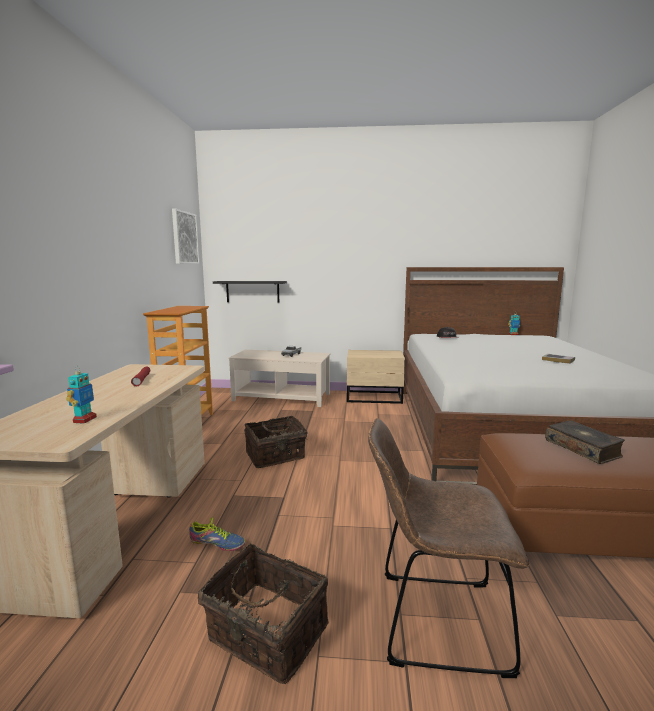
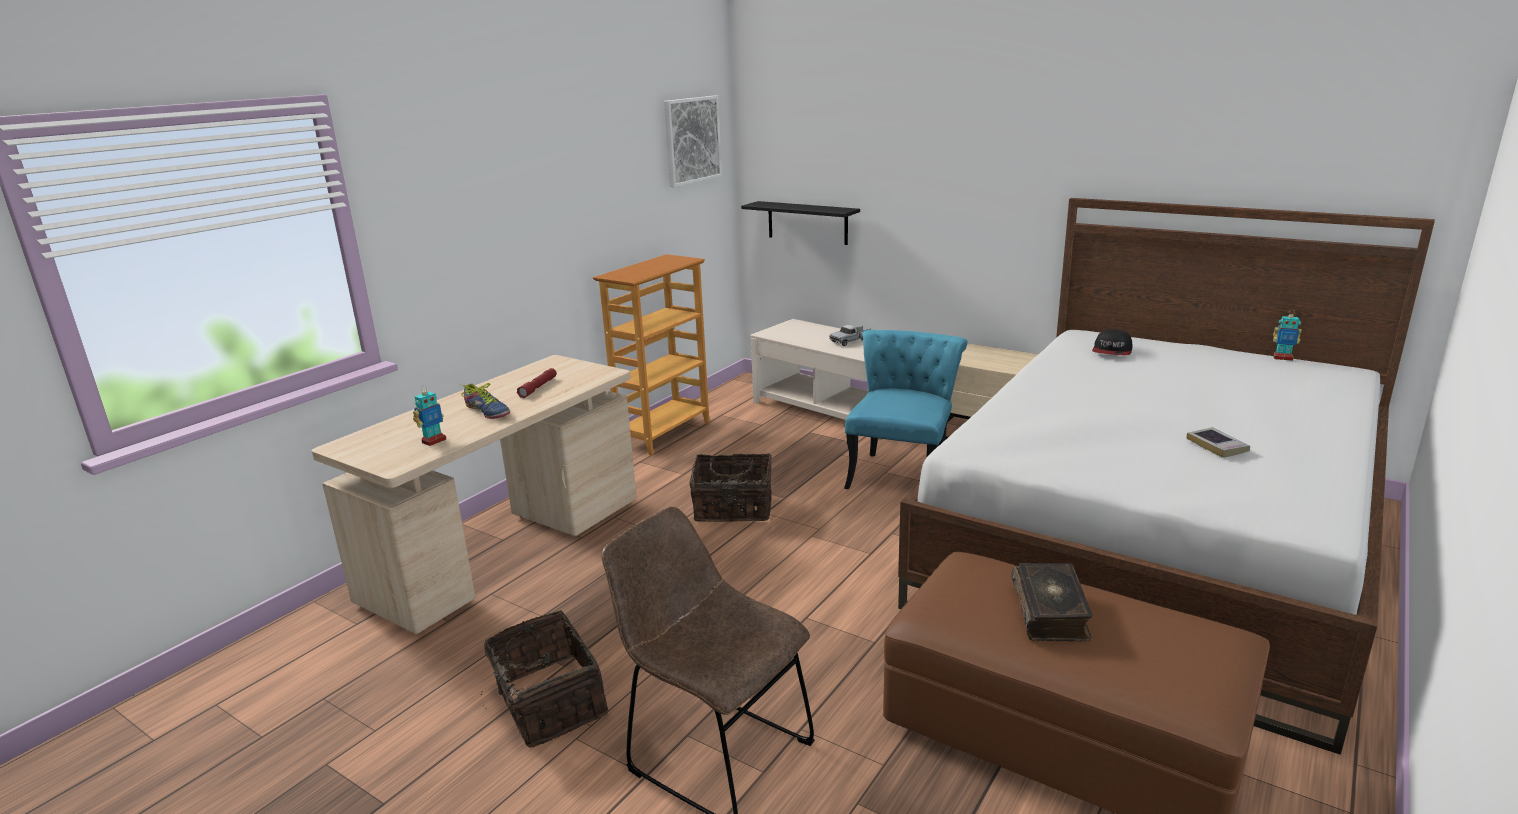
camera: 30 degrees right, 10 degrees up
(217, 543) = (576, 602): shoe -> shoe (488, 411)
(352, 419) = (901, 471): none -> turquoise chair

